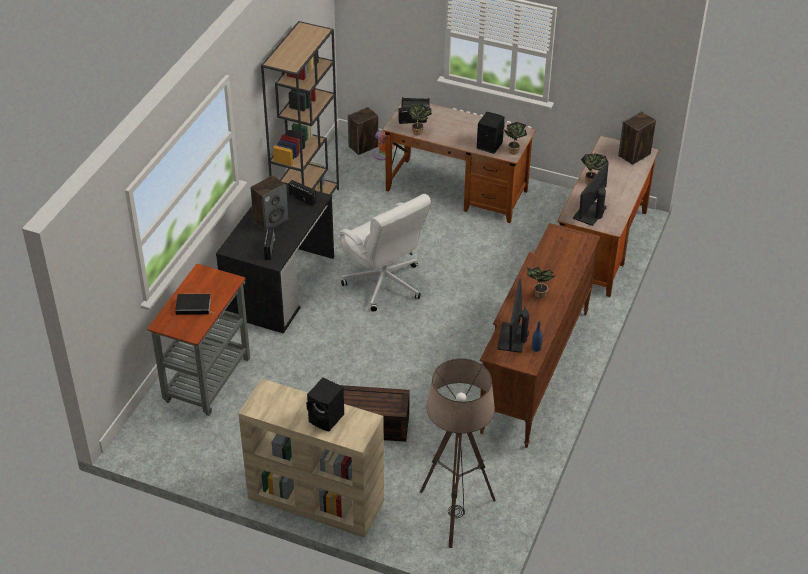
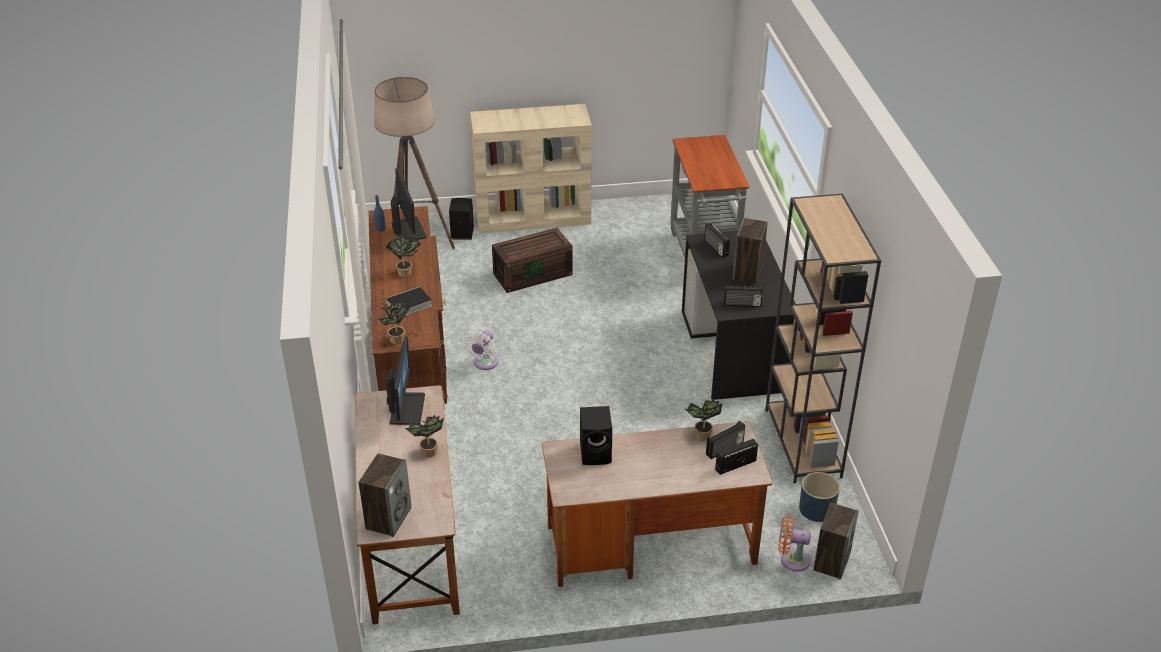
camera: 150 degrees right, 5 degrees down
(194, 306) = (708, 158): book -> book (408, 305)
(327, 419) = (515, 119): black speaker -> black speaker (461, 233)
(341, 172) = (817, 509): none -> blue planter
(383, 282) = (633, 394): white office chair -> none
(475, 352) = (484, 364): none -> white fan
(513, 150) = (558, 458): potted plant -> potted plant (397, 341)

